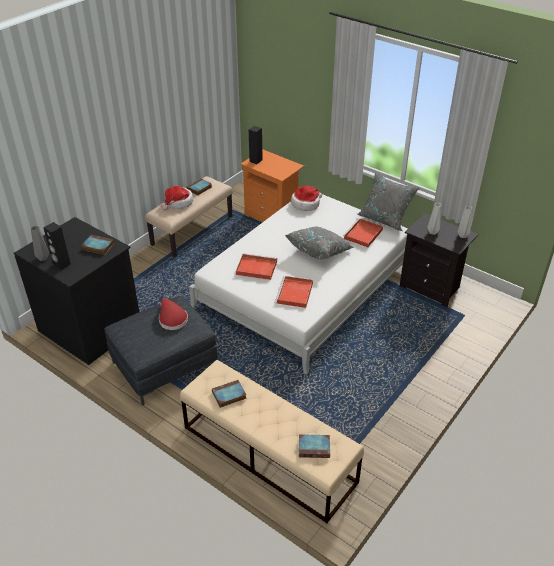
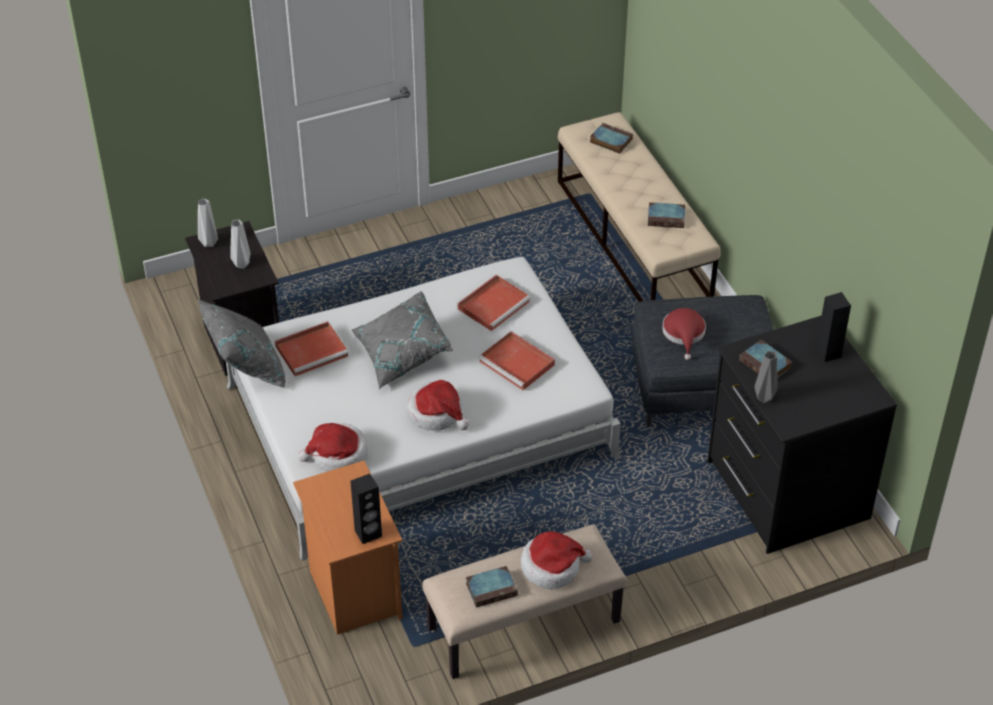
camera: 150 degrees left, 5 degrees up
(43, 258) = (853, 374): grey vase -> grey vase (764, 397)
(276, 232) = (437, 413): none -> hat

